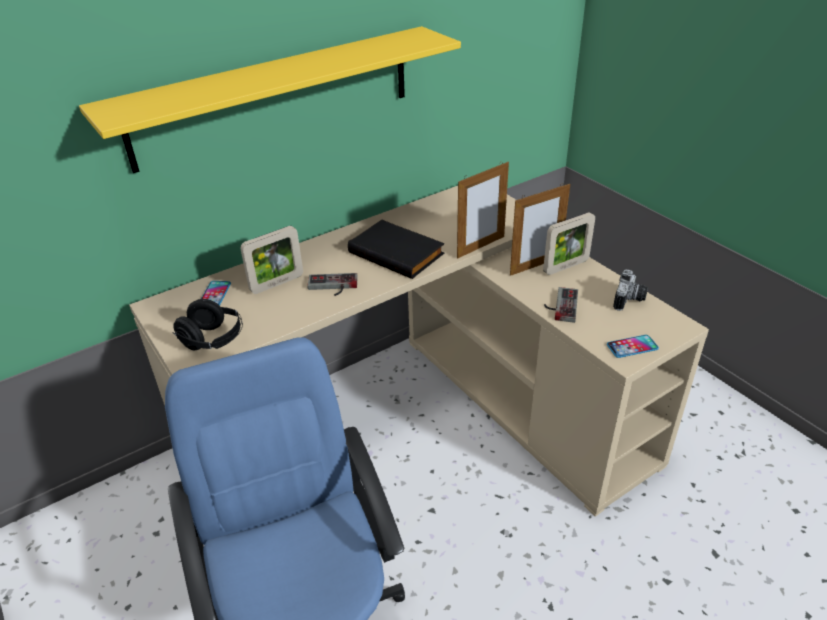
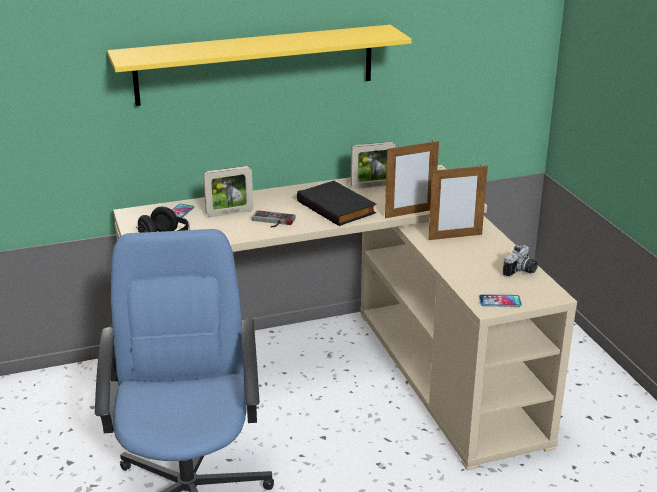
camera: 15 degrees right, 10 degrees down
(560, 305) = (457, 266): game controller -> none
(566, 266) = (481, 241): picture frame -> picture frame (372, 186)

